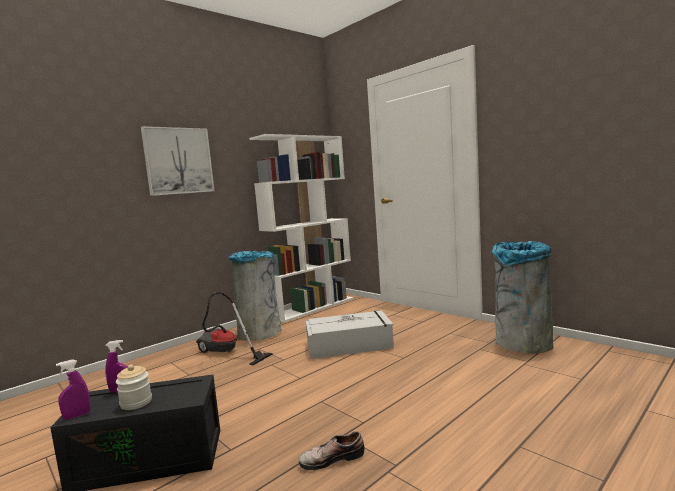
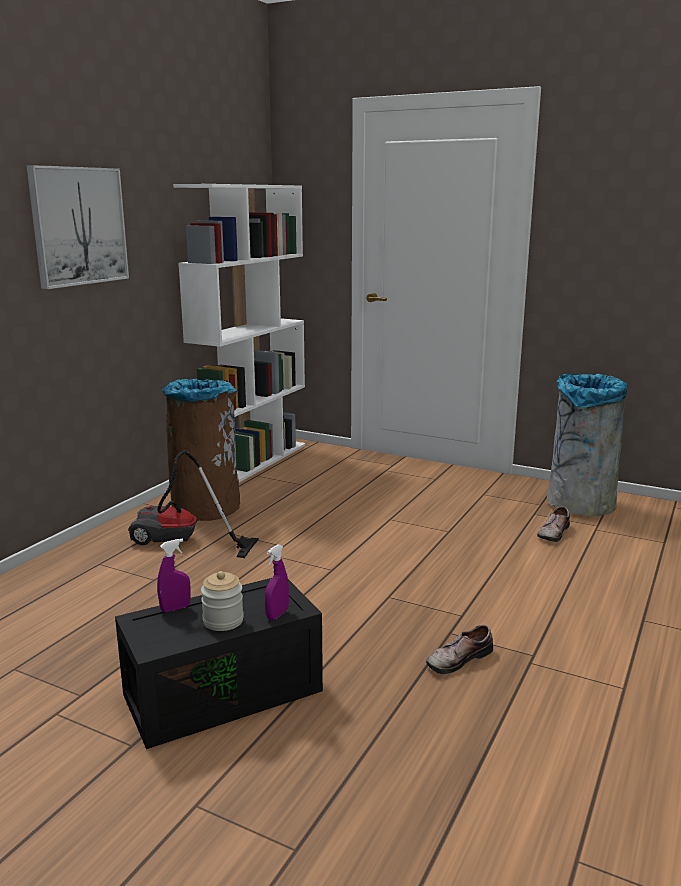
camera: 20 degrees left, 10 degrees up
(77, 415) = (157, 646): purple spray bottle -> purple spray bottle (277, 614)
(260, 334) = (206, 509): grey trash can -> brown trash can
(350, 344) = (362, 518): grey storage box -> none
(484, 364) = (552, 532): none -> shoe

